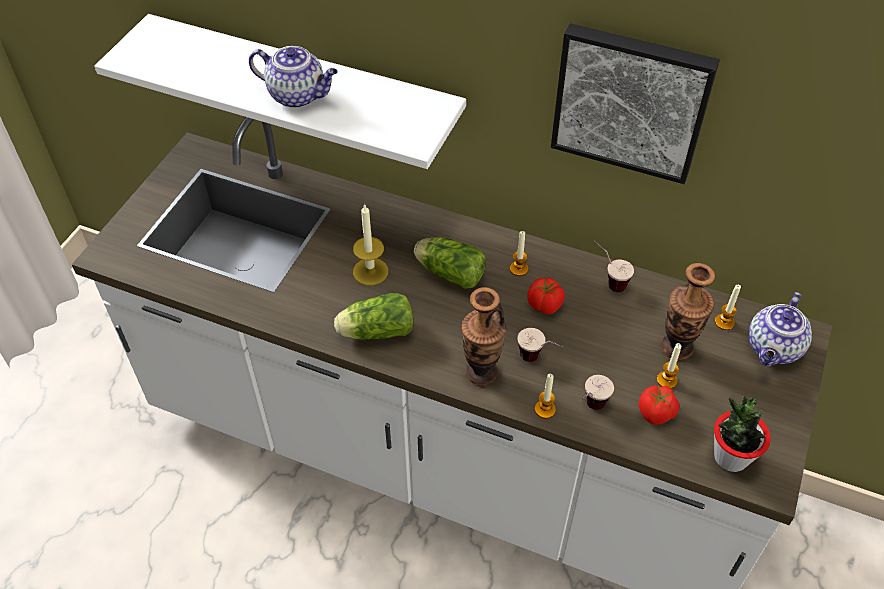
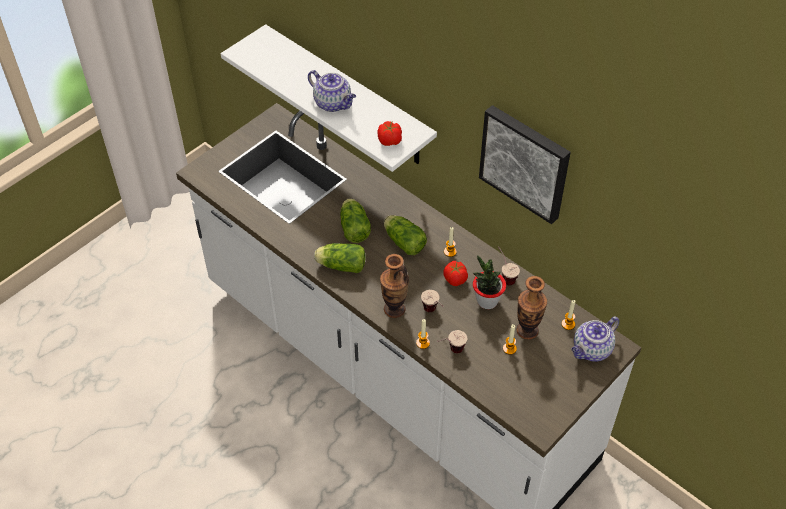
camera: 20 degrees right, 0 degrees up
(370, 271) = (354, 227): candle -> lettuce
(656, 413) = (491, 366): tomato -> tomato (390, 141)
(730, 457) = (524, 406): potted plant -> potted plant (487, 301)

